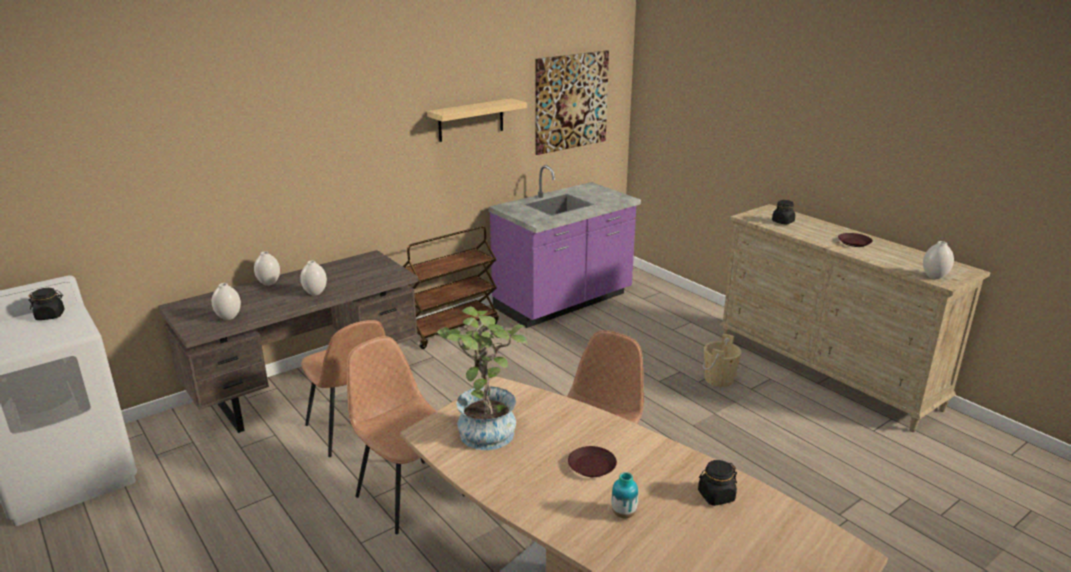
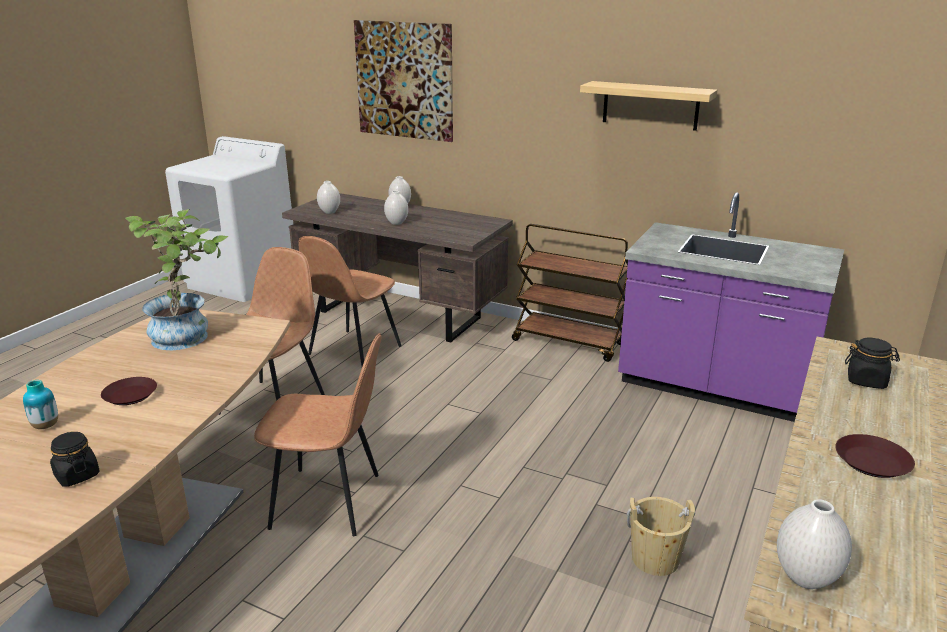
camera: 65 degrees right, 0 degrees up
(50, 316) = (246, 163): black jar -> none
(571, 101) = (829, 117): picture -> picture (404, 80)

